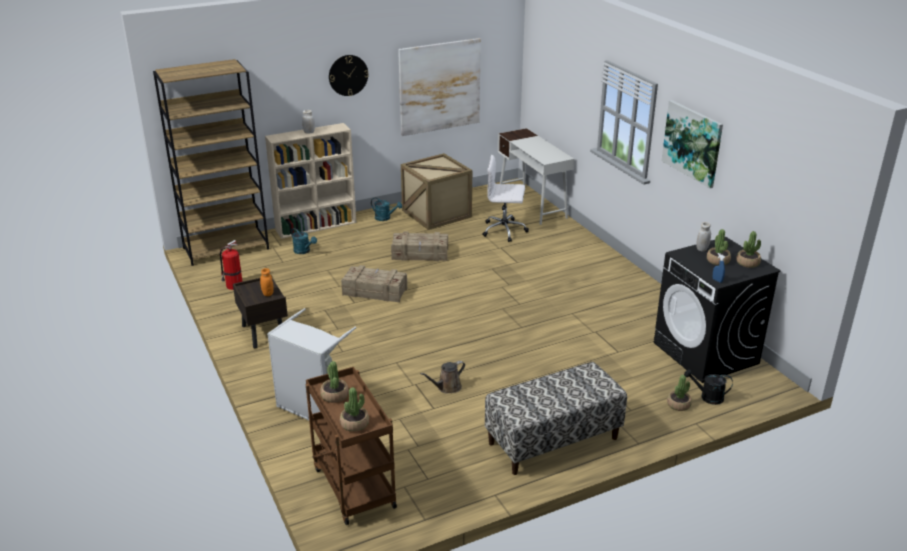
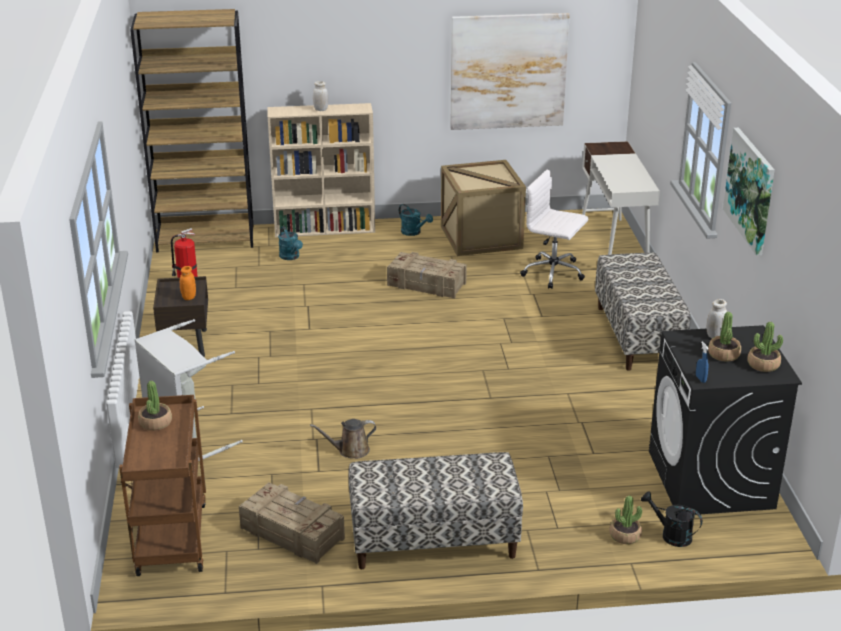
camera: 20 degrees right, 0 degrees up
(348, 75) = (381, 43): wall clock -> none
(354, 424) = (154, 458): potted plant -> none
(374, 291) = (341, 320): crate -> crate (292, 532)
(591, 264) = (638, 336): none -> bench

